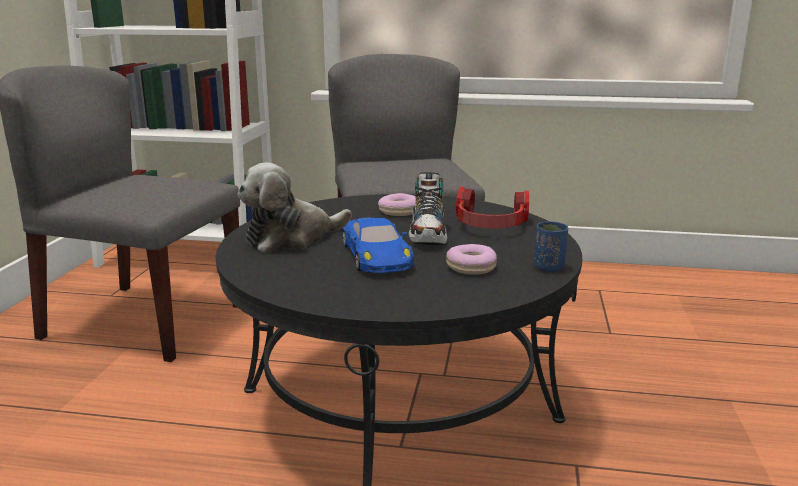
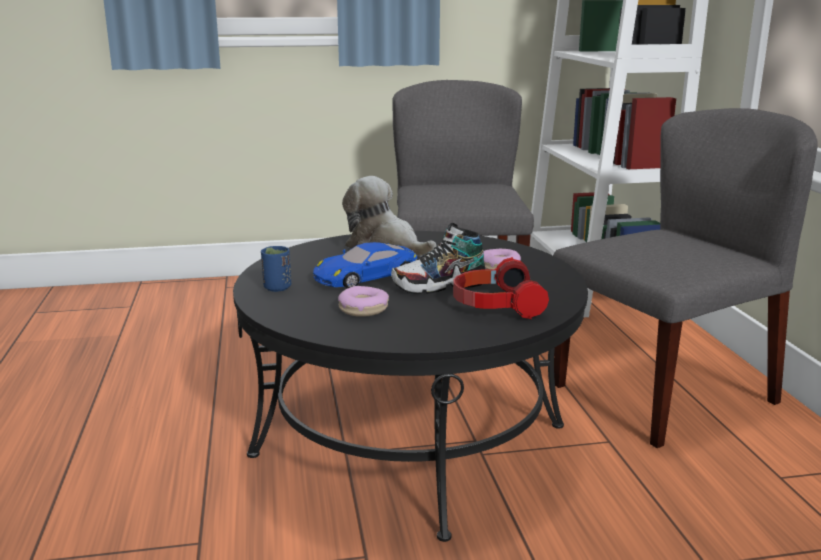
camera: 70 degrees right, 0 degrees up
(549, 267) = (386, 338): blue cup -> blue cup (277, 288)

